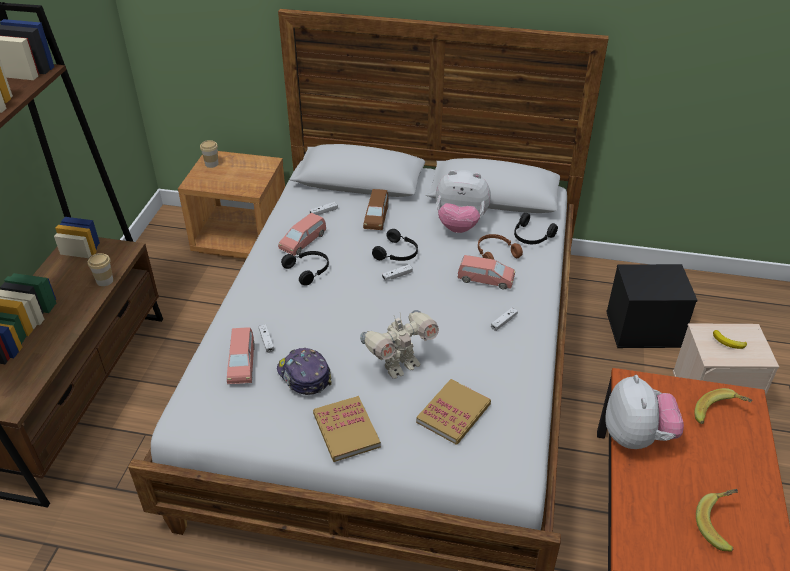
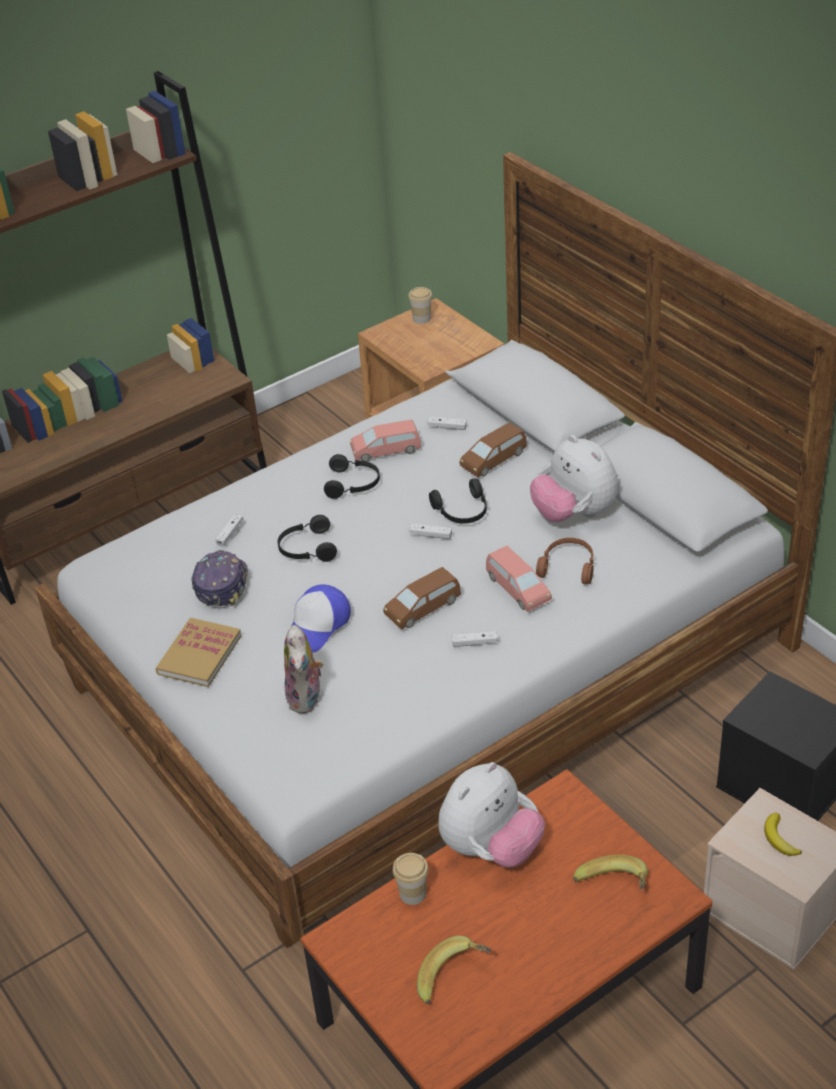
camera: 45 degrees right, 0 degrees up
(104, 281) = (177, 403): cup -> cup (412, 893)
(242, 363) = (186, 543): pink toy car -> none
(400, 365) = (318, 626): toy robot -> cap
(448, 319) = (423, 608): none -> brown toy car
(453, 413) = (307, 698): book -> plush toy
(531, 237) = (637, 569): black headphones -> black headphones (306, 548)

